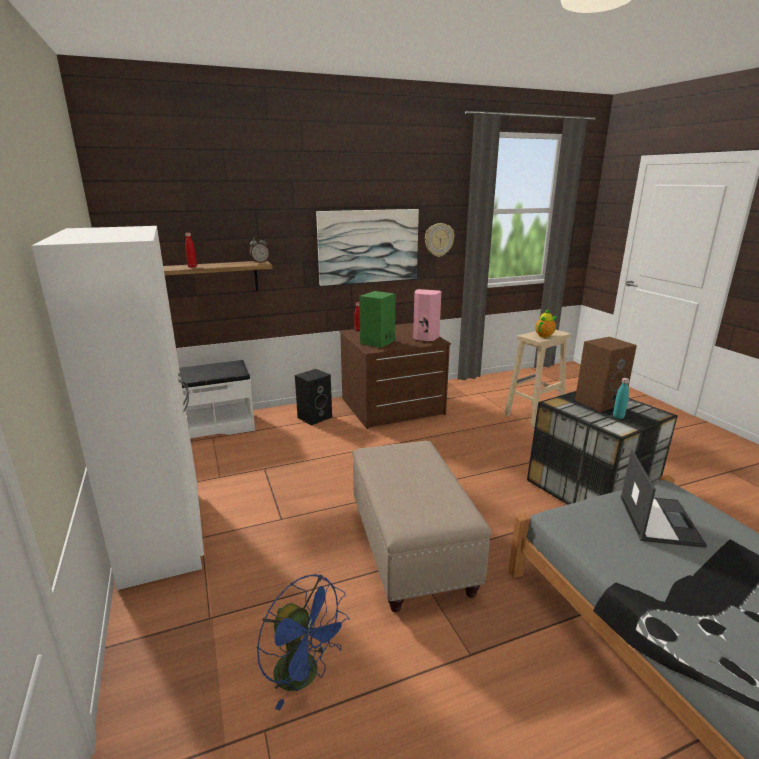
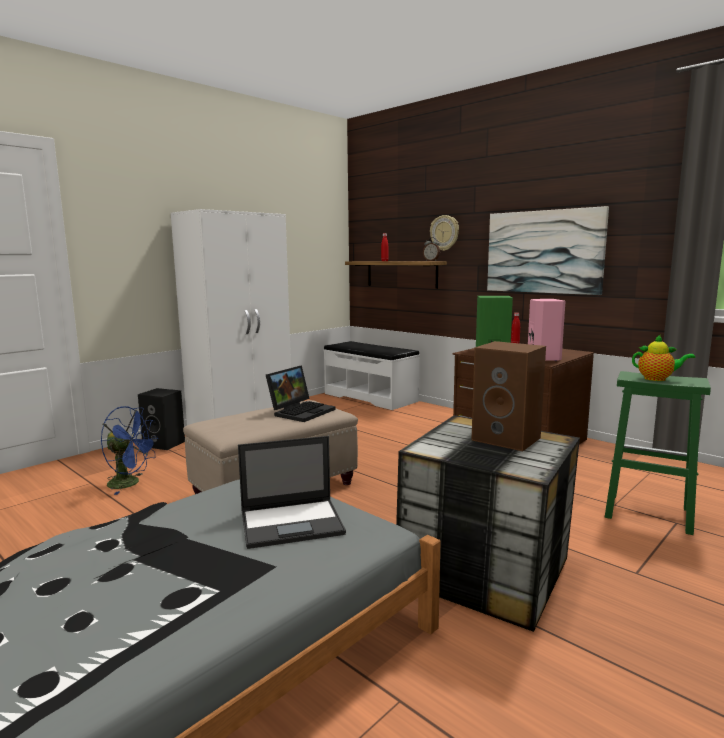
camera: 65 degrees right, 10 degrees down
(304, 676) = (130, 483): blue fan -> blue fan turned 90 degrees counterclockwise
(315, 417) = (444, 420): black speaker -> black speaker (165, 444)
(403, 461) = (301, 411): none -> laptop
(438, 240) = (641, 246): wall clock -> wall clock (444, 233)
(533, 416) = (646, 513): beige stool -> green stool
(618, 417) = (469, 449): turquoise bottle -> none

